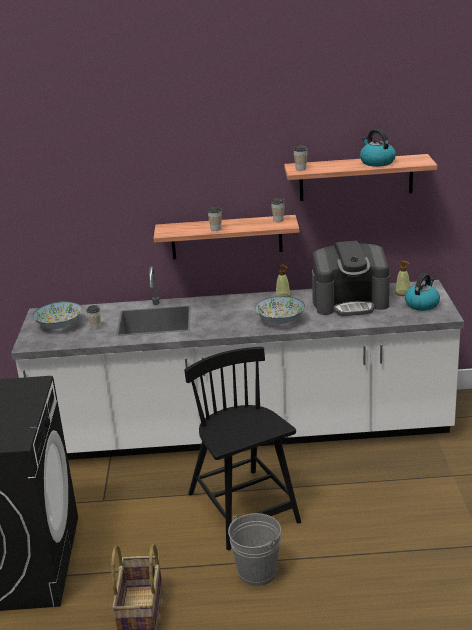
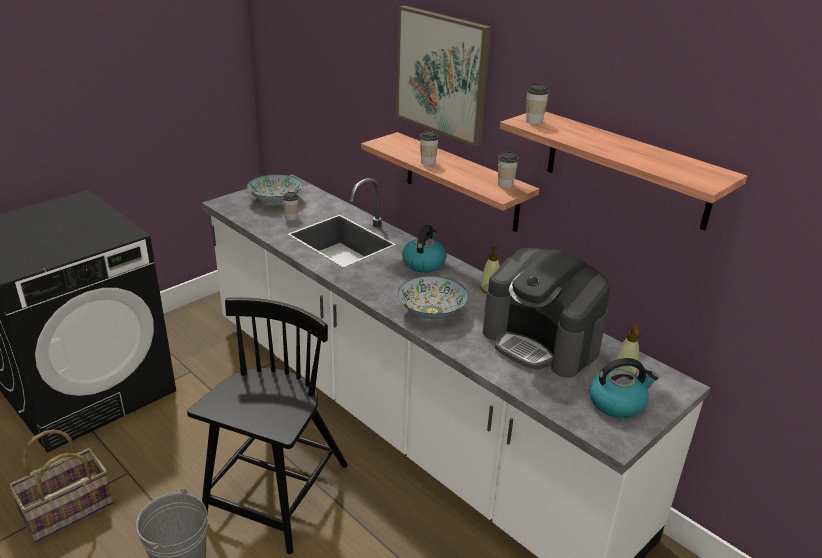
camera: 45 degrees right, 5 degrees up
(196, 167) = (442, 74): none -> picture
(376, 162) = (642, 154): kettle -> kettle (423, 263)

